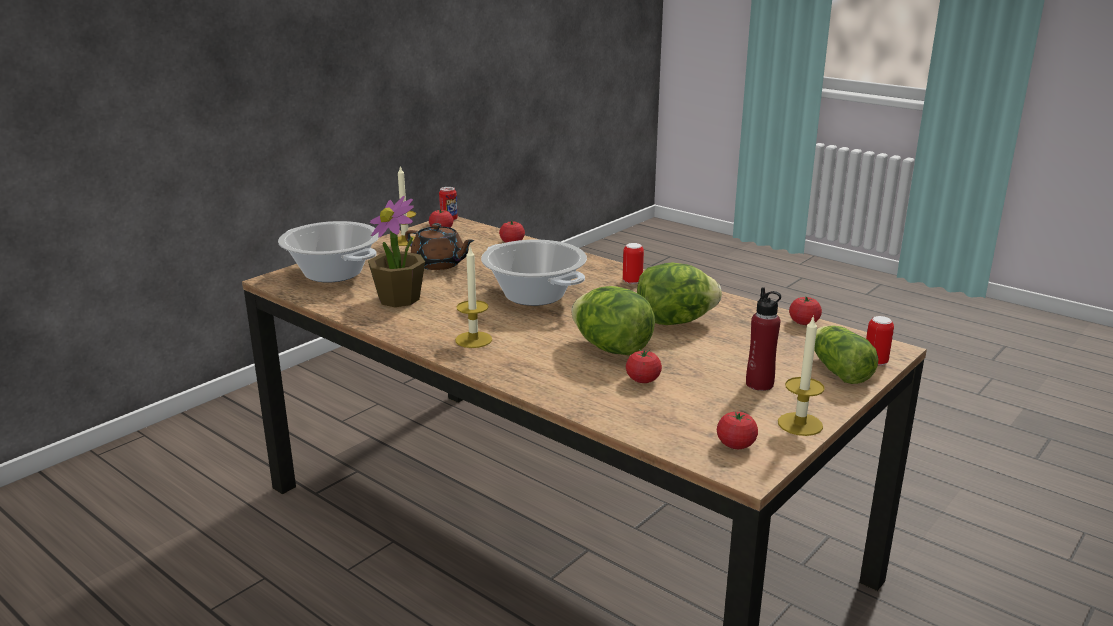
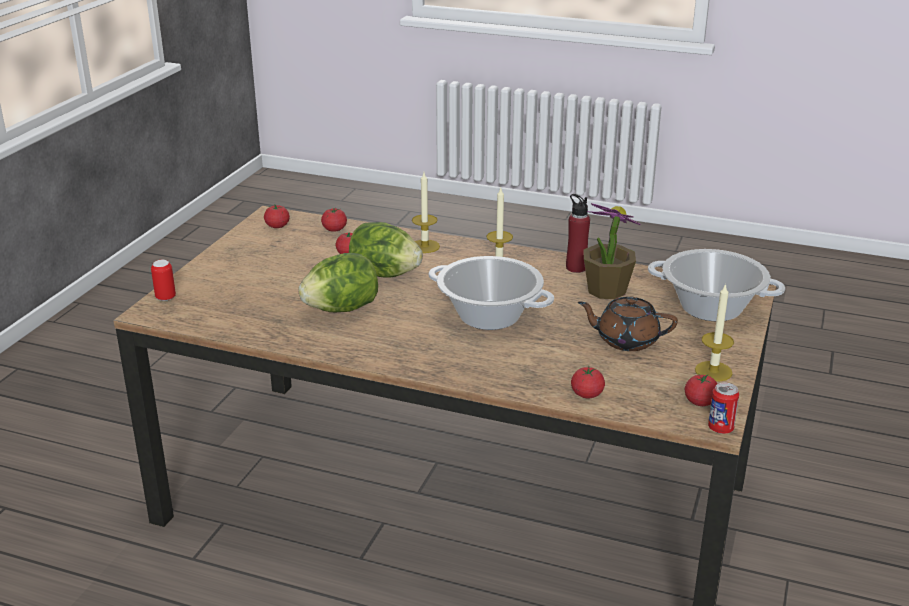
camera: 160 degrees right, 5 degrees up
(632, 281) = (403, 353): can -> none
(759, 384) = (262, 265): red bottle -> red bottle (576, 268)
(800, 424) = (235, 243): candle -> candle (425, 246)
(804, 322) = (220, 328): tomato -> tomato (334, 229)
(838, 370) = (199, 286): lettuce -> none

